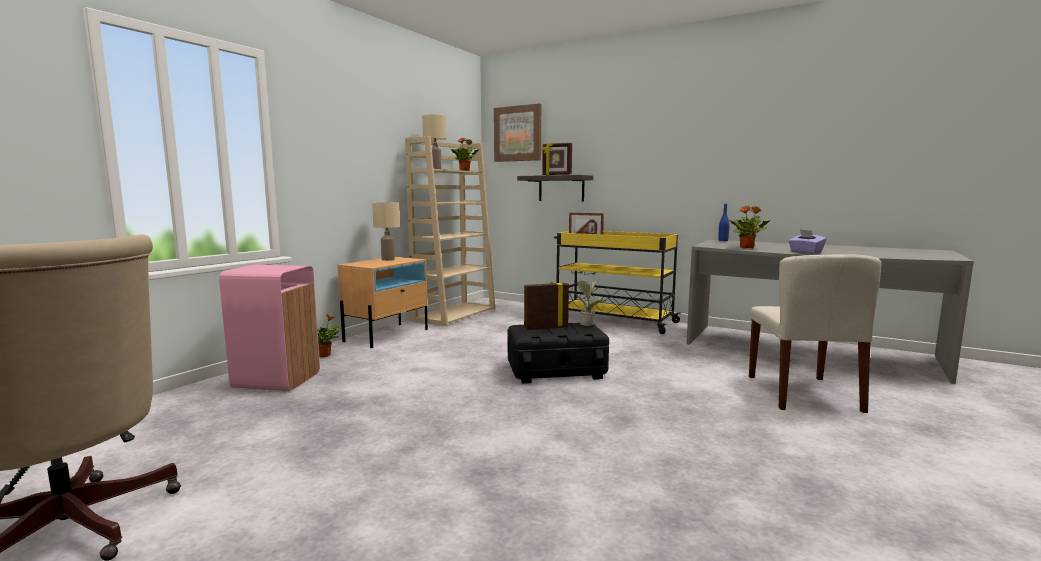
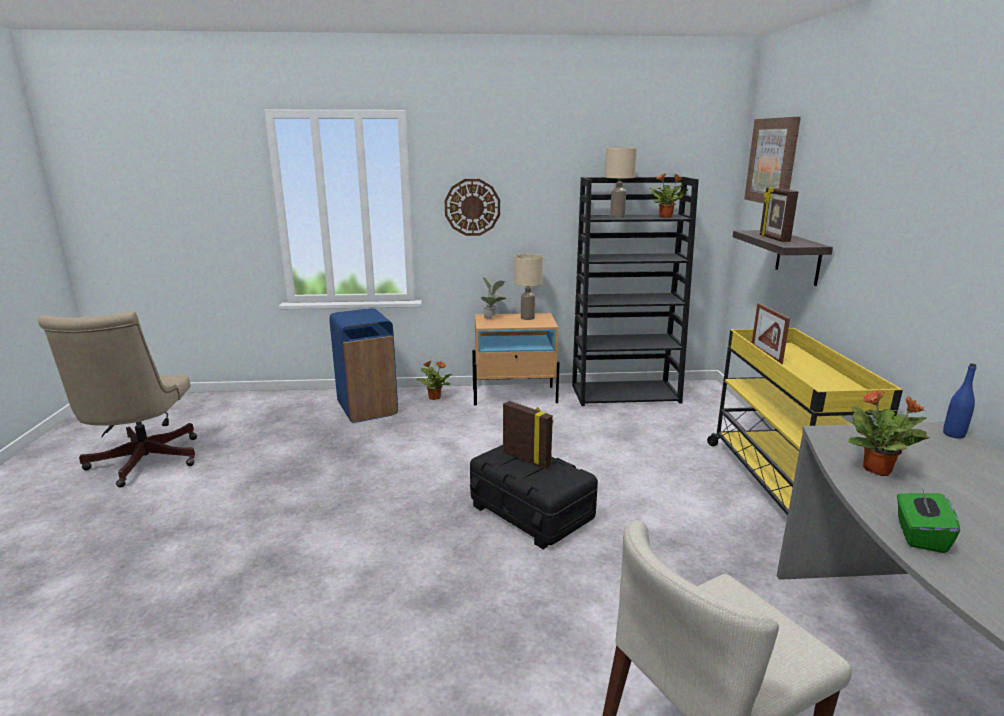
camera: 55 degrees right, 10 degrees up
(277, 381) = (367, 409): pink trash can -> blue trash can
(327, 158) = (472, 207): none -> wall clock
(455, 314) = (626, 393): beige bookcase -> black bookcase
(589, 323) = (581, 476): potted plant -> potted plant (493, 317)
(805, 252) = (919, 535): purple tissue box -> green tissue box

